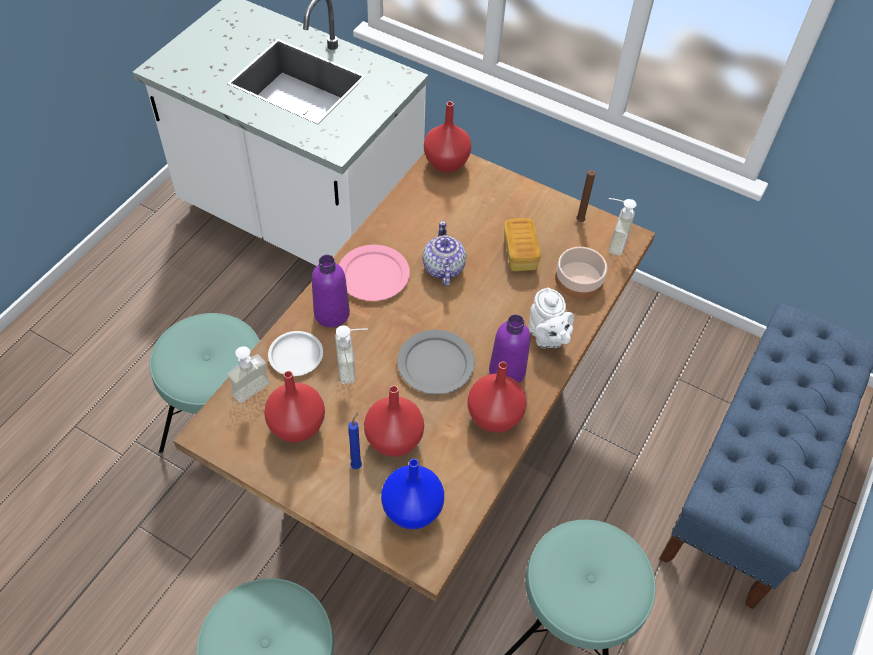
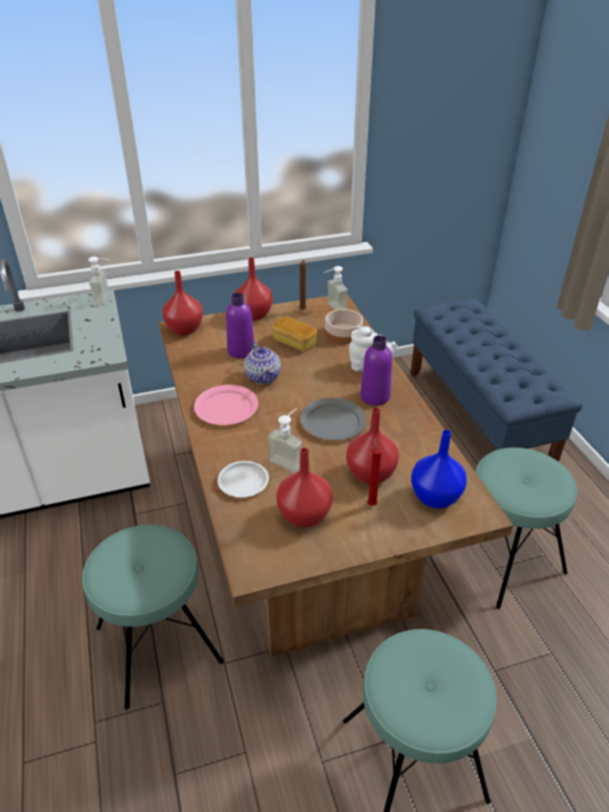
camera: 45 degrees left, 15 degrees down
(256, 394) = (250, 522): soap dispenser -> soap dispenser (107, 299)
(331, 313) = (231, 444): purple bottle -> purple bottle (241, 351)
(357, 465) = (371, 503): blue candle -> red candle
(443, 268) = (263, 376): teapot -> teapot turned 150 degrees counterclockwise
(495, 417) = (403, 420): red vase -> red vase (255, 315)

